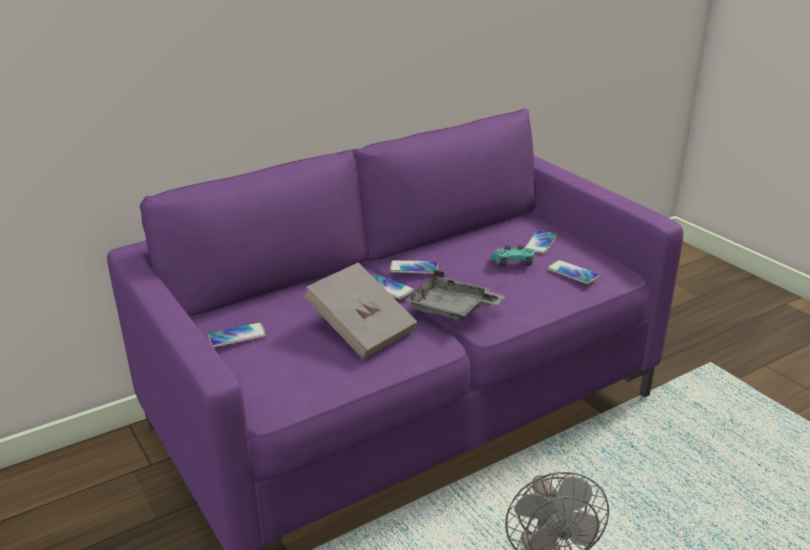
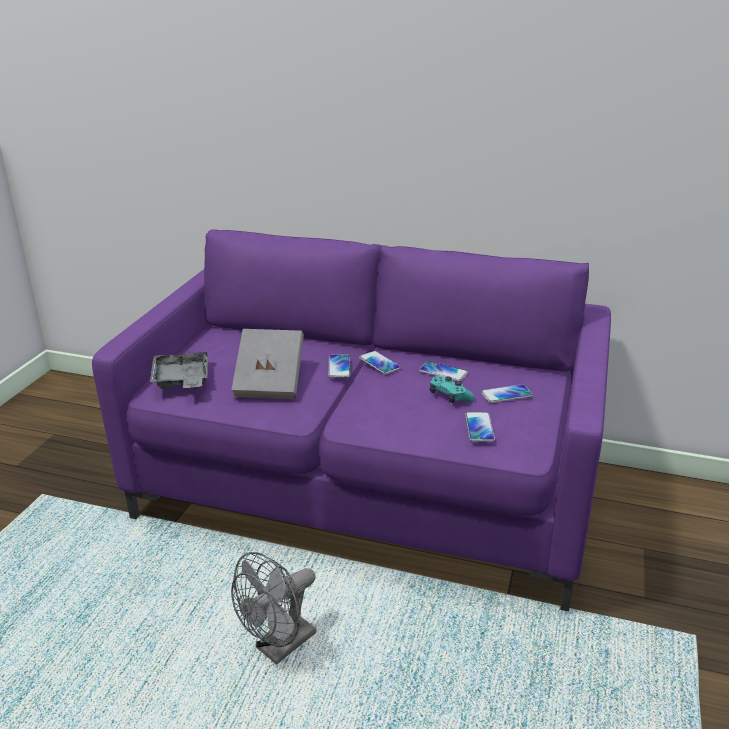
camera: 50 degrees right, 0 degrees up
(237, 336) = (208, 347): phone -> phone (443, 372)
(452, 309) = (343, 401): grey tray -> grey tray (181, 380)

